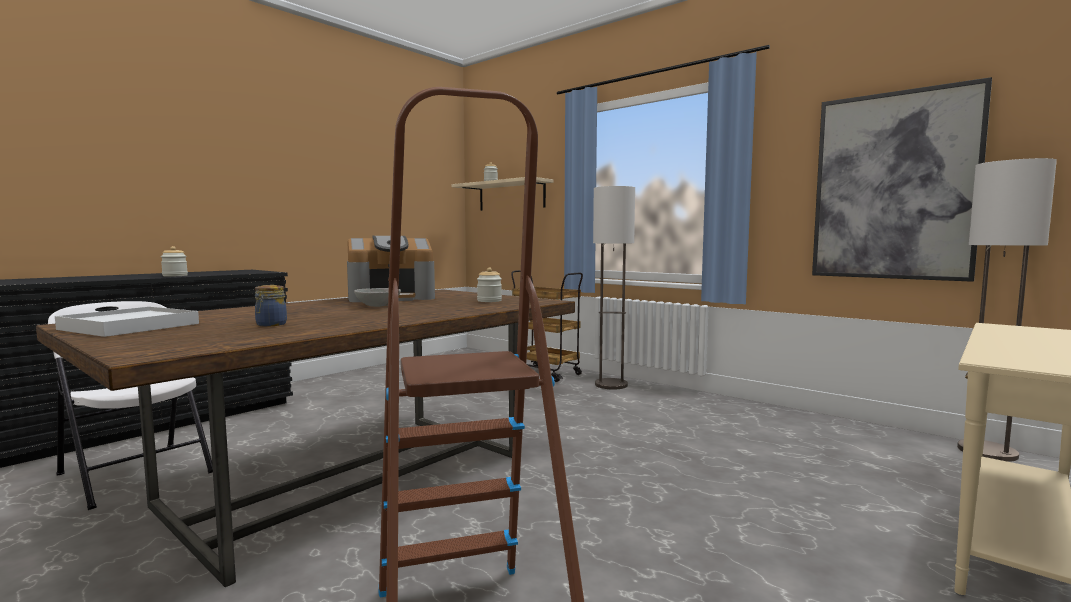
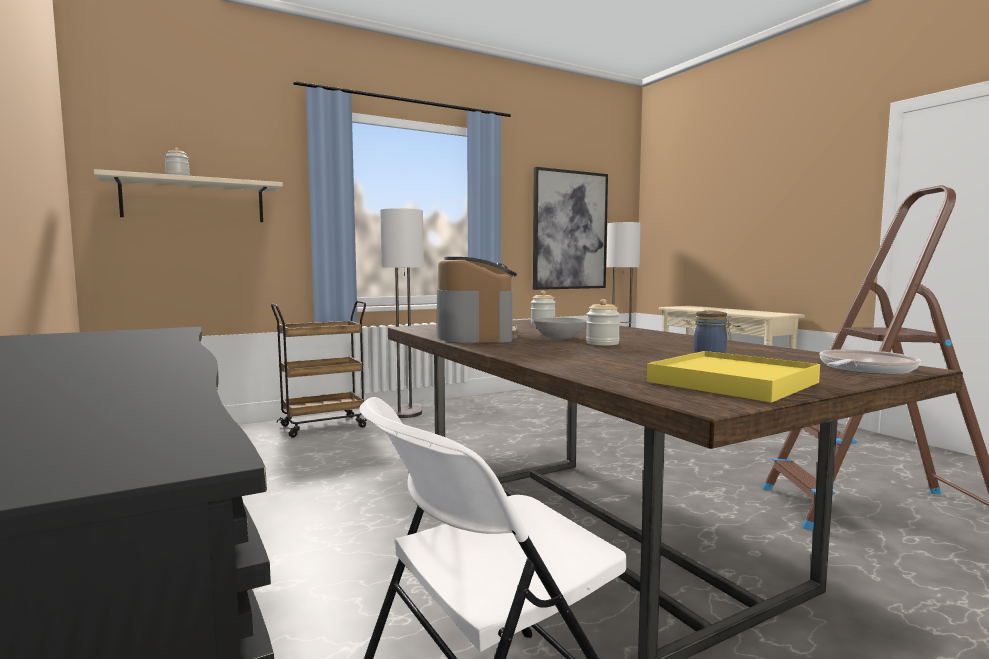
camera: 70 degrees left, 0 degrees up
(130, 326) = (731, 382): white tray -> yellow tray
(150, 346) = (864, 369): none -> frying pan
(175, 276) = (148, 353): jar -> jar (602, 343)

